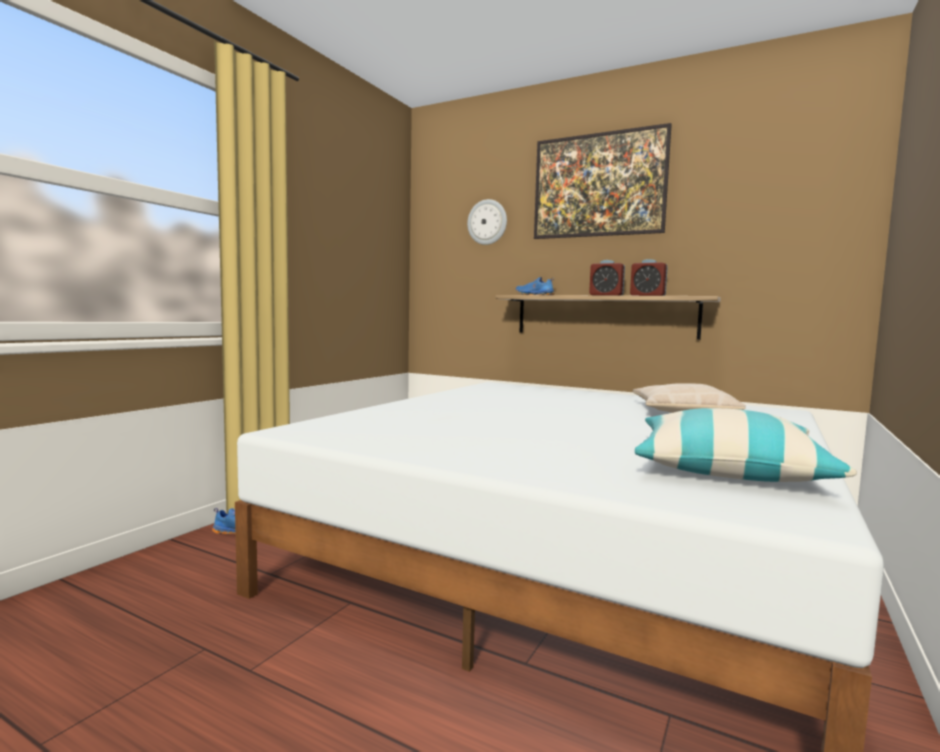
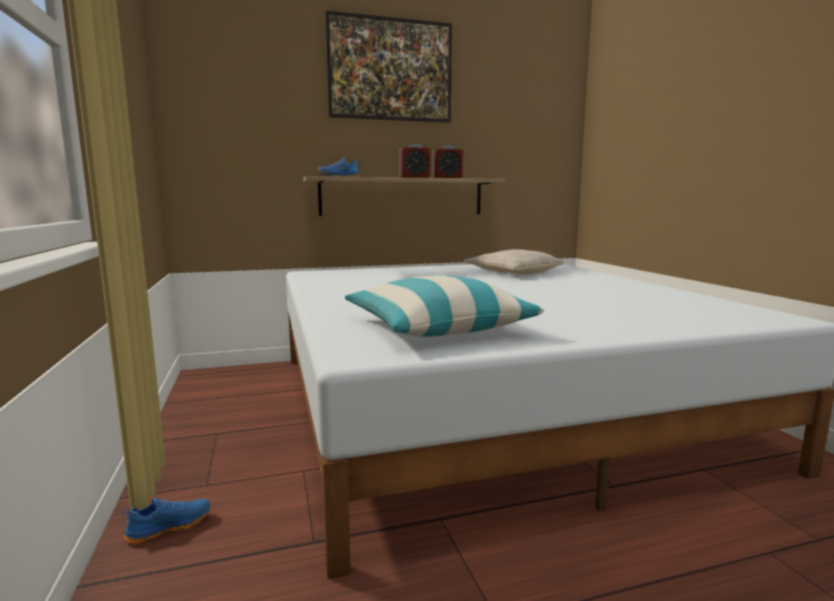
camera: 45 degrees left, 5 degrees up
(487, 222) = (269, 92): wall clock -> none
(727, 468) = (671, 302): pillow -> pillow (436, 327)

